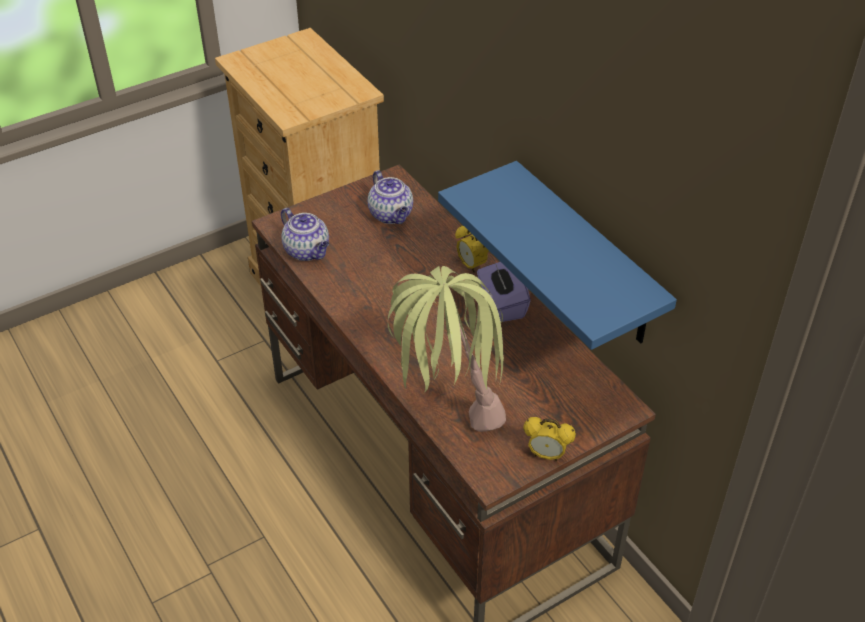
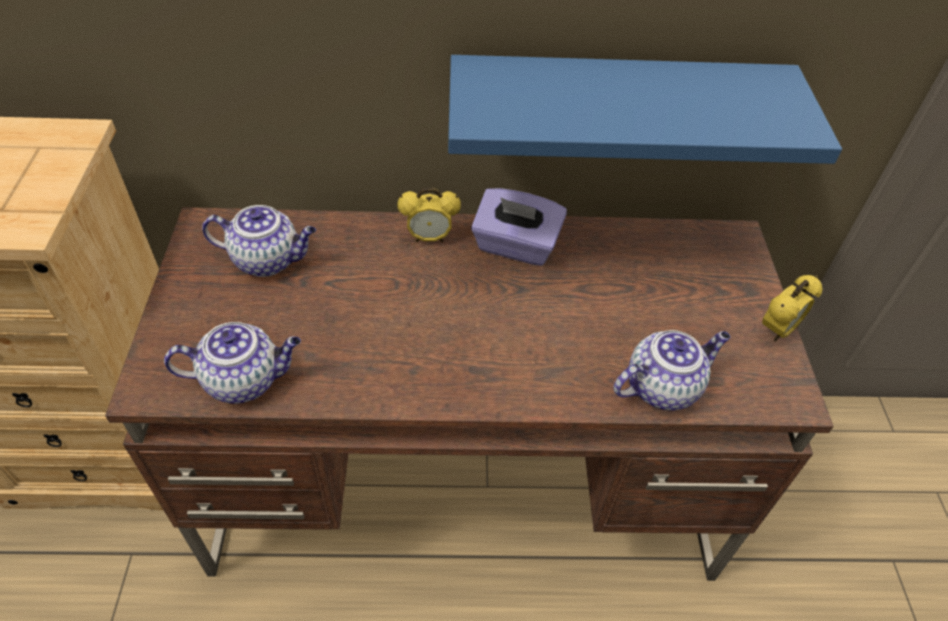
camera: 60 degrees left, 5 degrees up
(446, 413) = (663, 386): potted plant -> teapot

